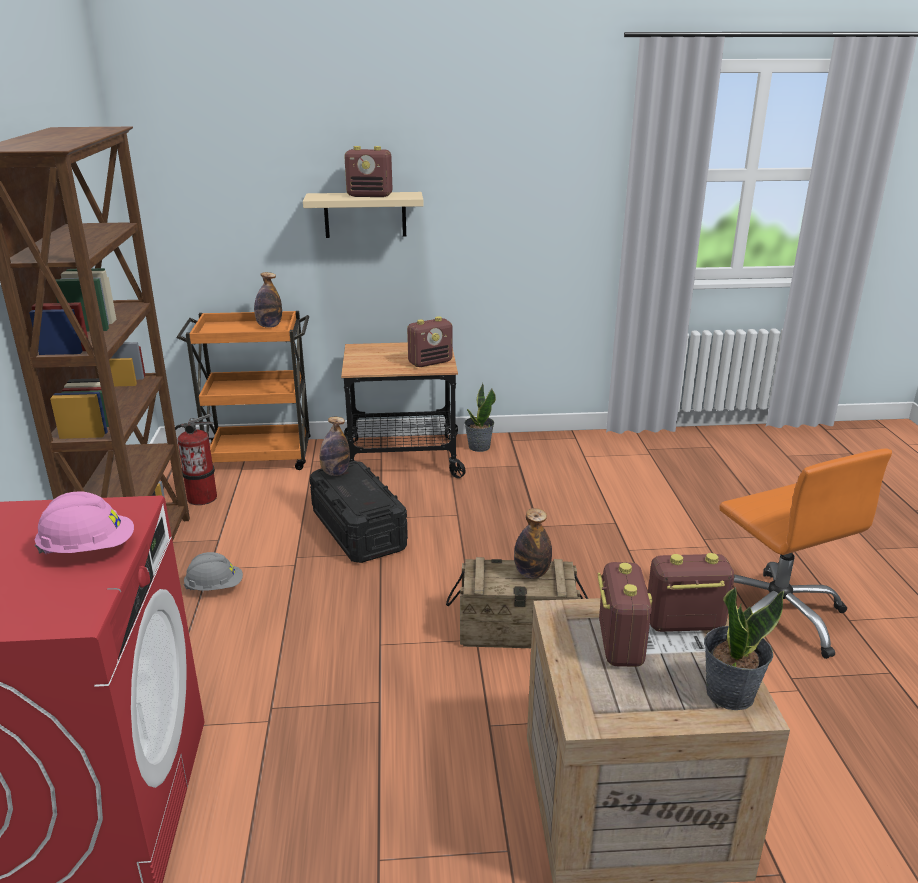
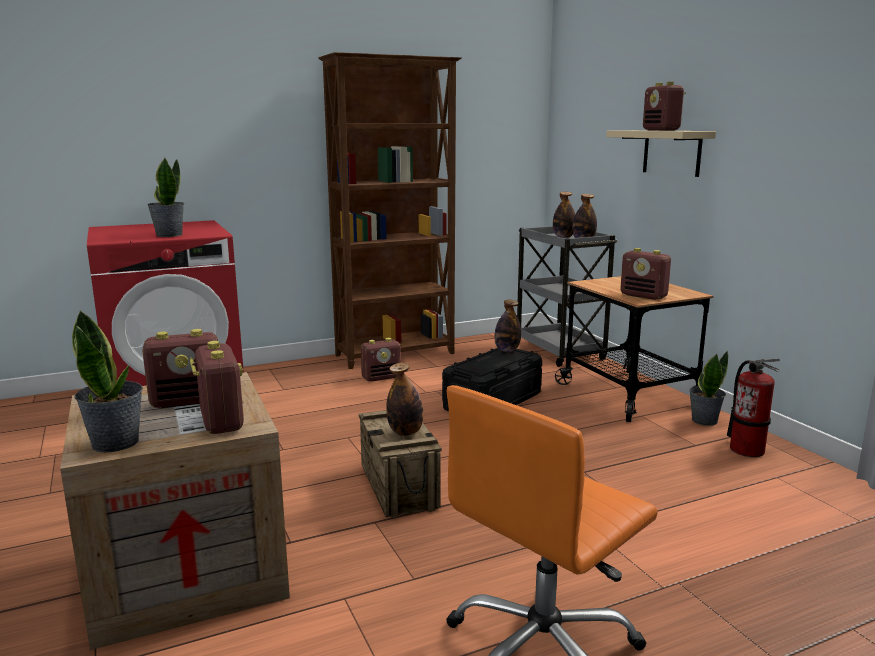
camera: 70 degrees right, 10 degrees down
(88, 549) = (169, 235): pink hard hat -> potted plant
(201, 498) = (483, 350): fire extinguisher -> fire extinguisher (747, 449)
(215, 587) = (381, 377): grey hard hat -> radio
(235, 328) = (563, 237): none -> bottle
(260, 457) = (560, 352): orange cart -> grey cart

